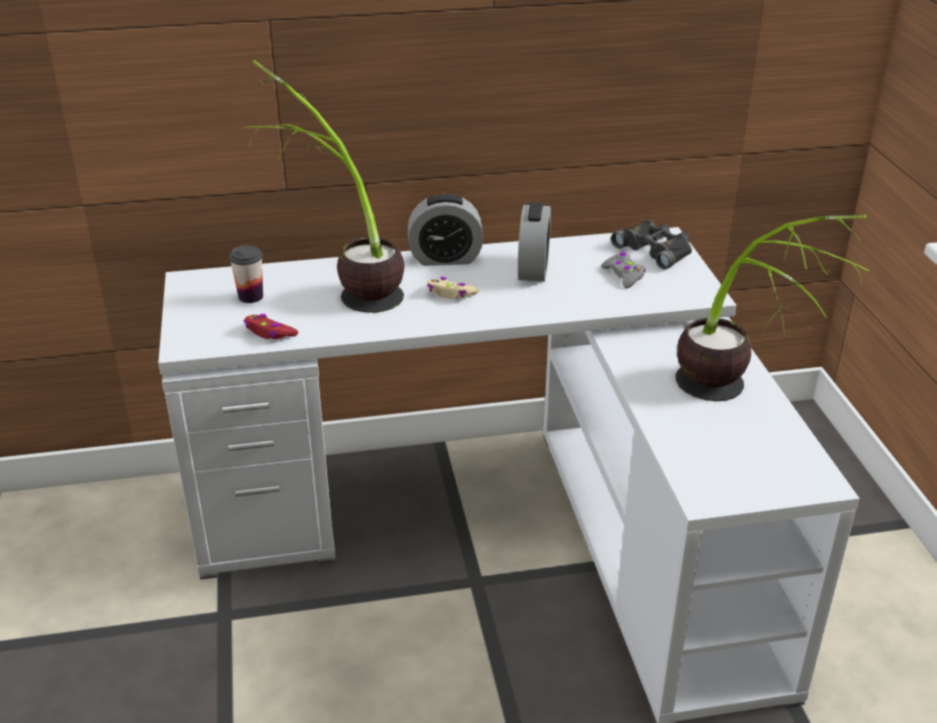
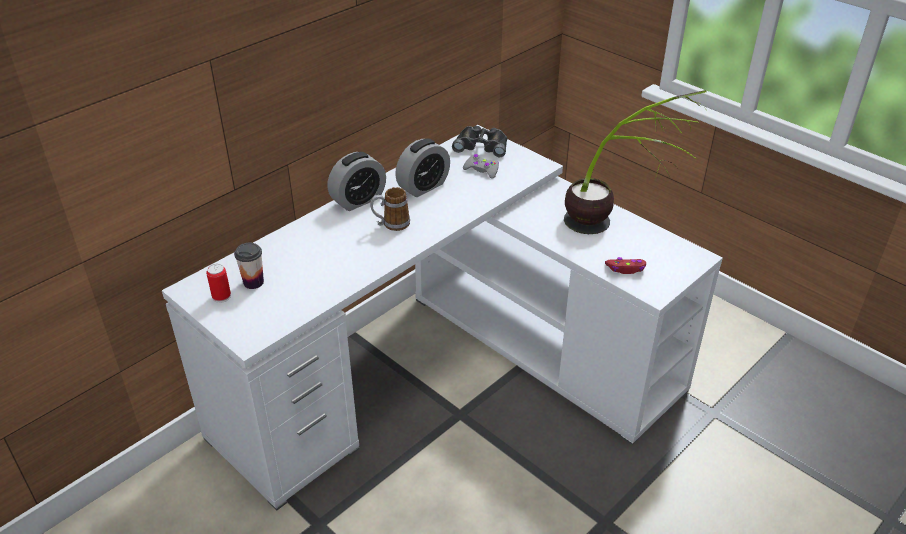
camera: 35 degrees left, 5 degrees up
(207, 298) = (221, 296): none -> can
(269, 333) = (300, 303): red game controller -> red game controller (626, 269)
(342, 285) = (310, 247): potted plant -> none
(451, 294) = (391, 224): beige game controller -> mug
(533, 269) = (423, 186): alarm clock -> alarm clock turned 75 degrees clockwise

